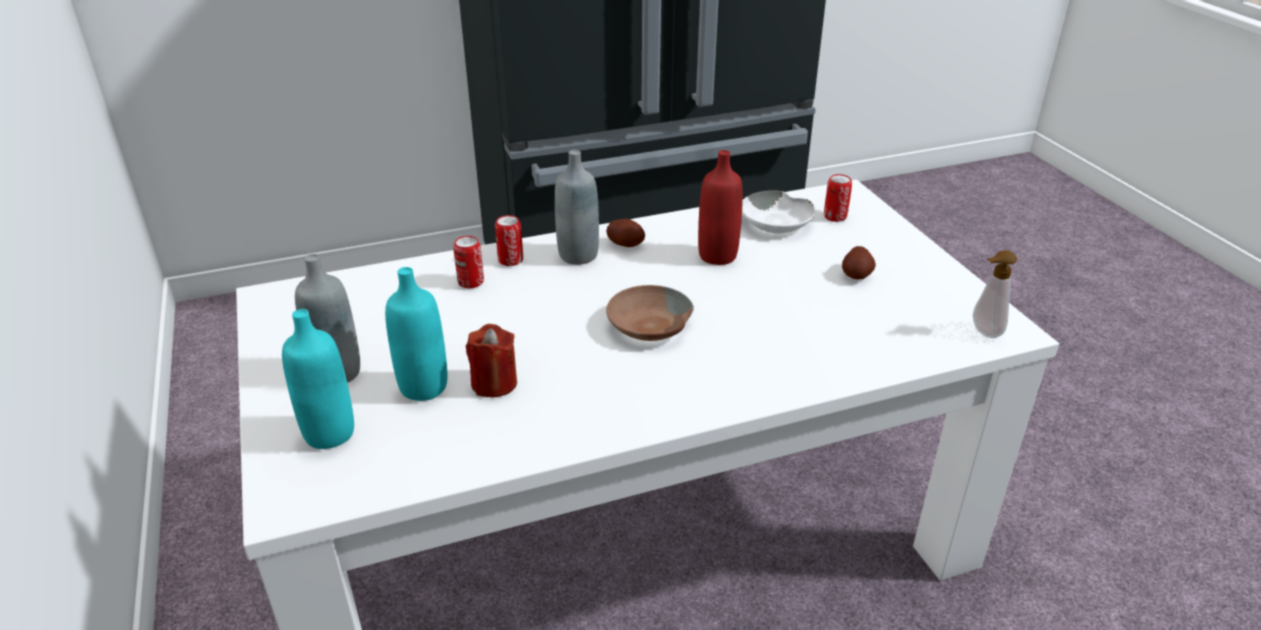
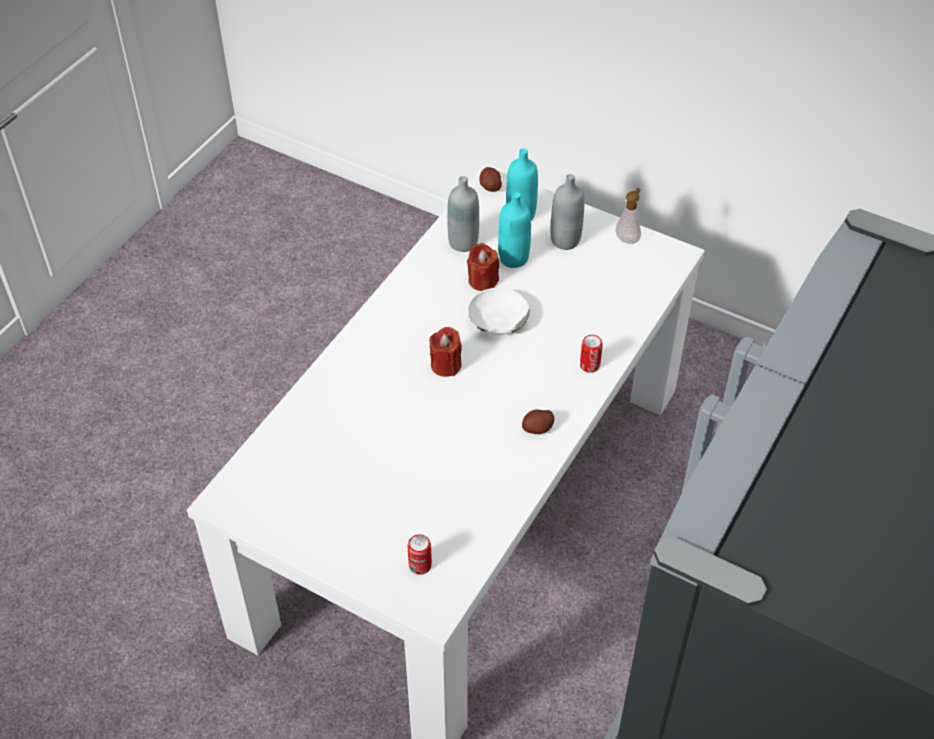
camera: 140 degrees right, 15 degrees up
(471, 282) = (587, 333): can -> none
(578, 255) = (554, 397): grey bottle -> grey bottle (463, 242)
(648, 326) = (446, 365): brown bowl -> red candle
(717, 255) = (465, 456): red bottle -> none
(777, 223) = (456, 524): white bowl -> white bowl (496, 319)
(856, 274) = (355, 497): potato -> potato (490, 186)
(983, 332) = (239, 488): soap dispenser -> soap dispenser (628, 238)

